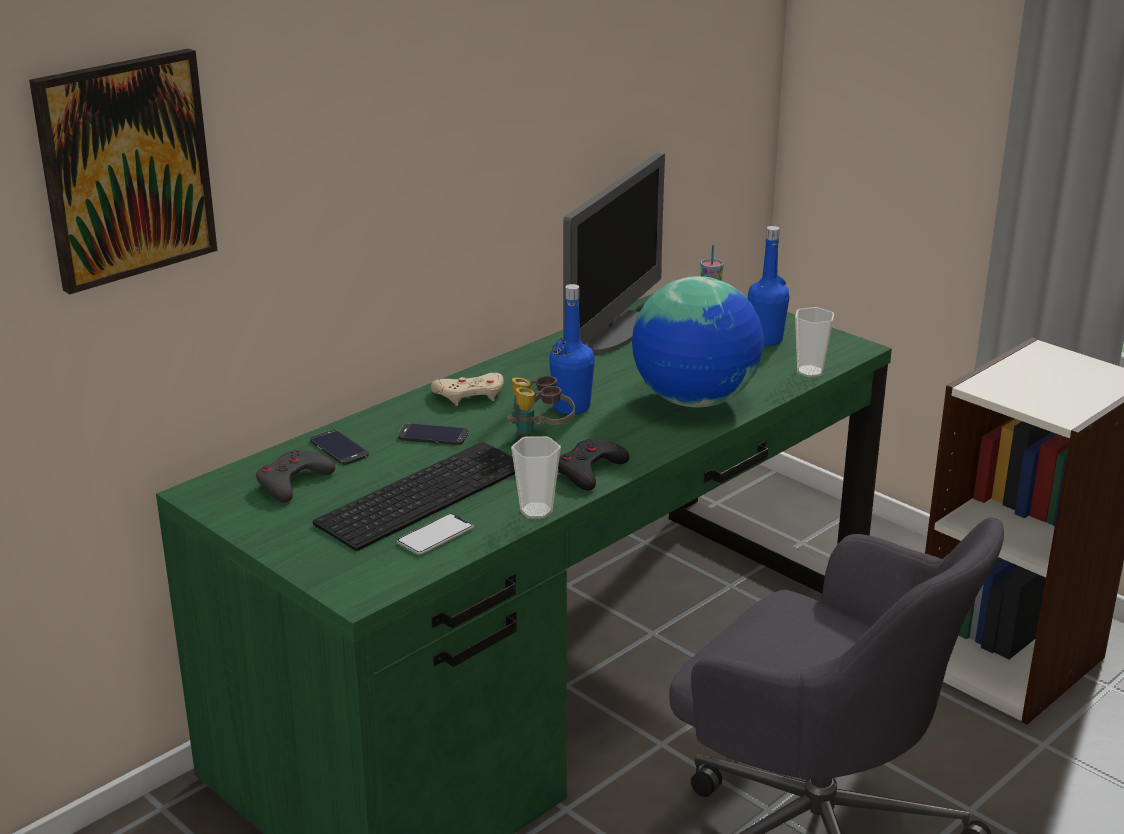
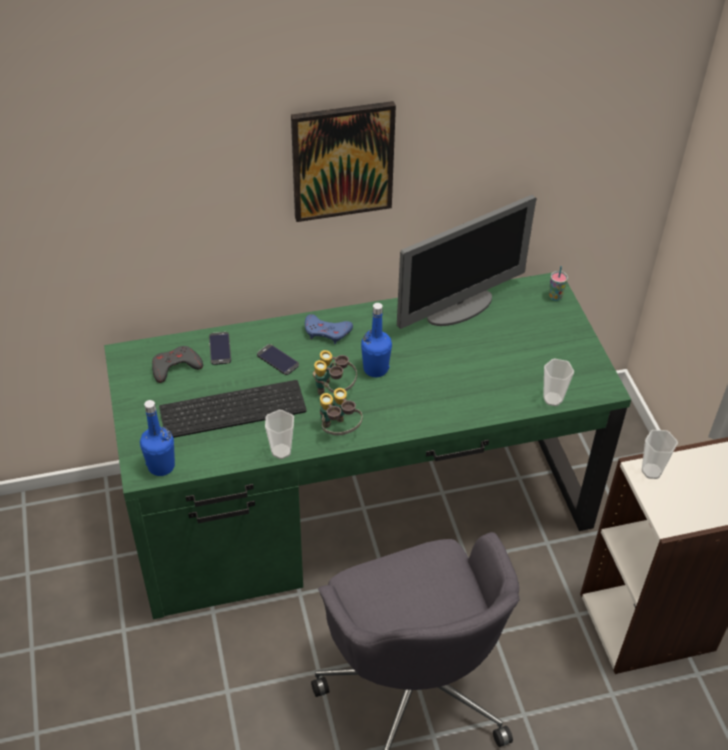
camera: 30 degrees right, 20 degrees up
(125, 169) = (84, 180): picture -> picture (342, 161)
(435, 536) = (213, 446): phone -> none
(470, 394) = (327, 332): beige game controller -> blue game controller
(590, 471) = (338, 431): black game controller -> binoculars
(695, 401) = (454, 396): globe -> none
(765, 340) = (552, 355): blue bottle -> blue bottle (161, 466)
(993, 384) = (651, 471): none -> cup

